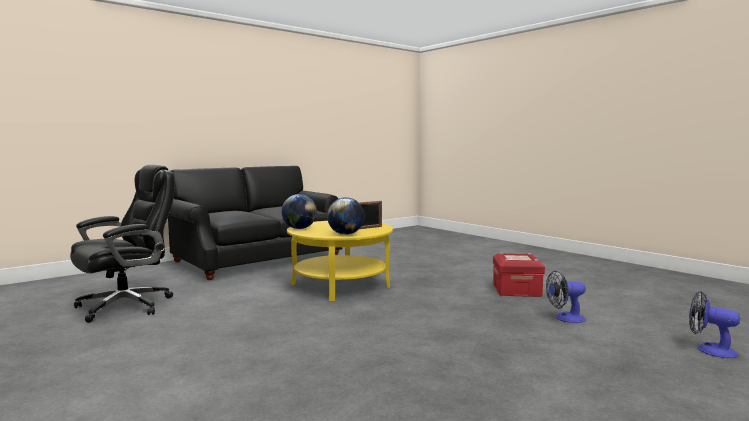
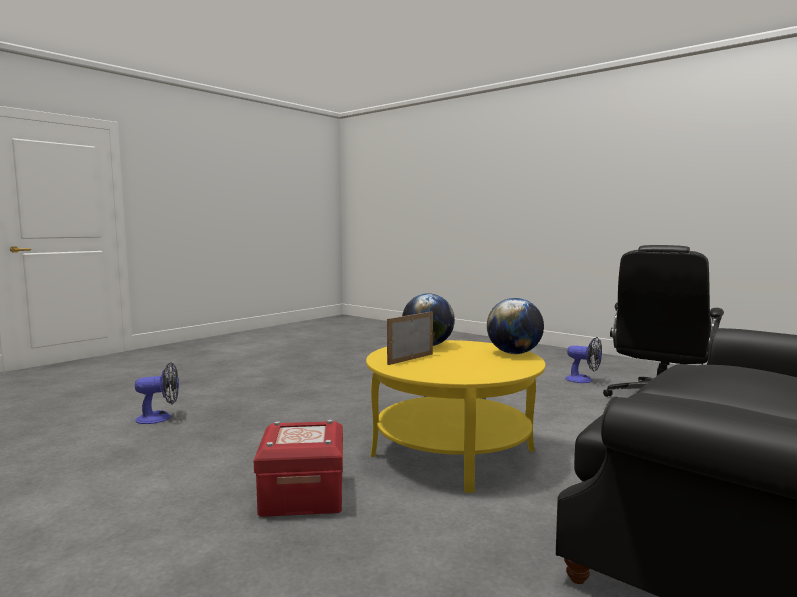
camera: 170 degrees right, 0 degrees up
(516, 290) = (158, 462): red storage box -> red storage box (302, 495)
(709, 349) = (78, 397): fan -> fan (583, 380)

